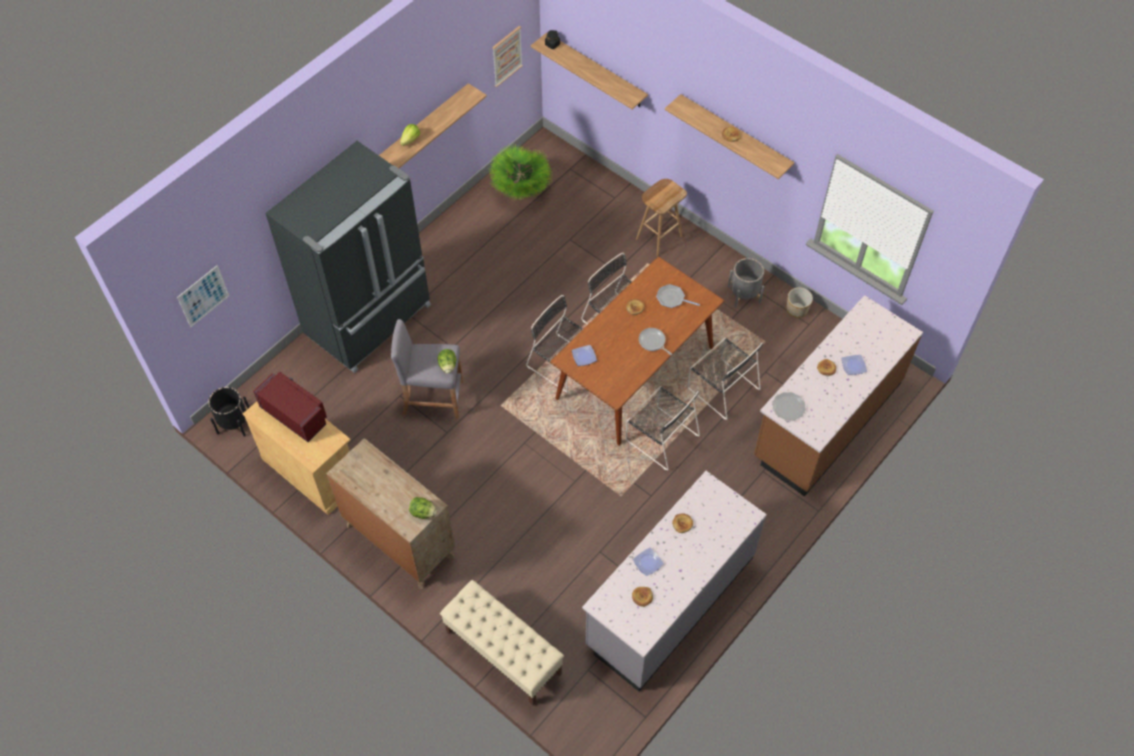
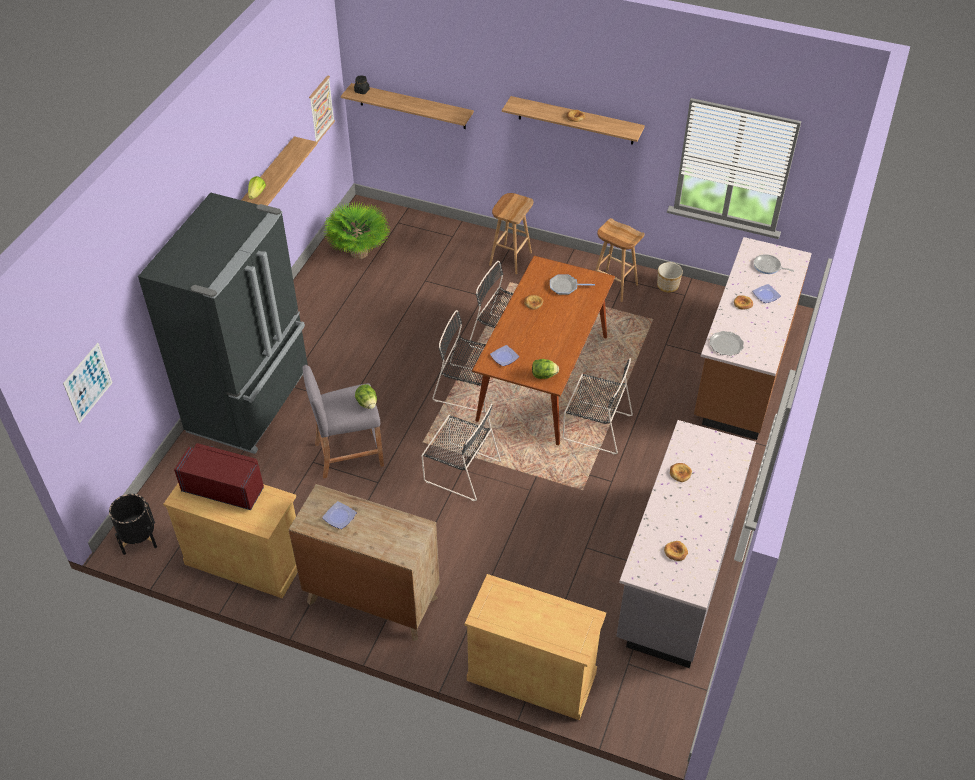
camera: 20 degrees left, 10 degrees down
(423, 512) = (413, 536): lettuce -> lettuce (543, 375)
(503, 652) = (532, 675): beige bench -> beige cabinet
(647, 562) = (664, 519): plate -> plate (339, 517)
(653, 342) = (565, 327): frying pan -> frying pan (768, 267)
(721, 387) = (632, 368): black chair -> black chair (460, 470)
(744, 294) = (613, 285): grey planter -> brown stool

